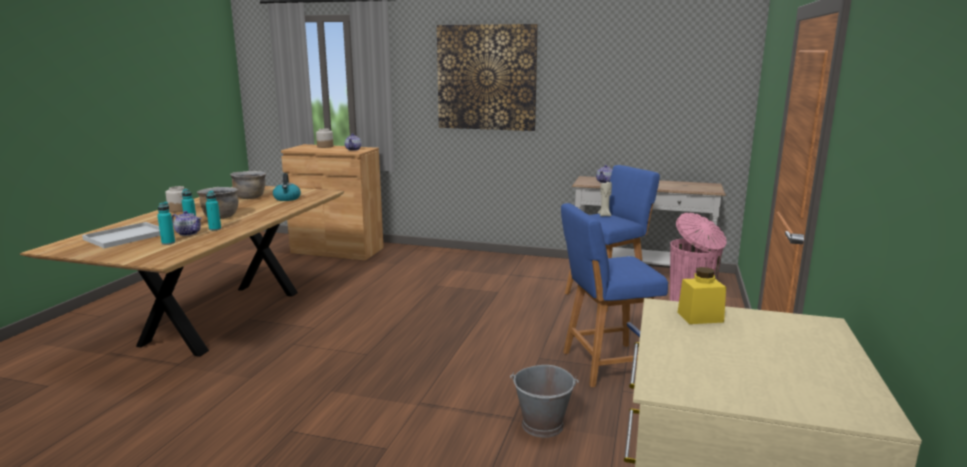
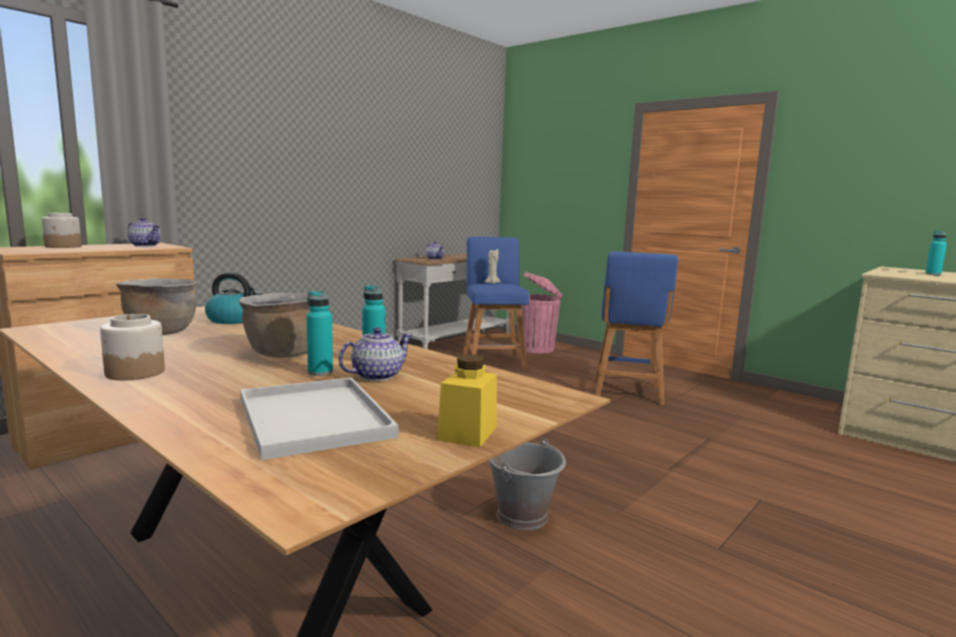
camera: 65 degrees left, 5 degrees down
(168, 243) = (430, 390): turquoise bottle -> turquoise bottle (932, 274)
(486, 77) = (298, 144): picture -> none
(543, 425) = (723, 432): grey bucket -> grey bucket (523, 516)
(700, 317) = (896, 273): yellow jar -> yellow jar (467, 433)

